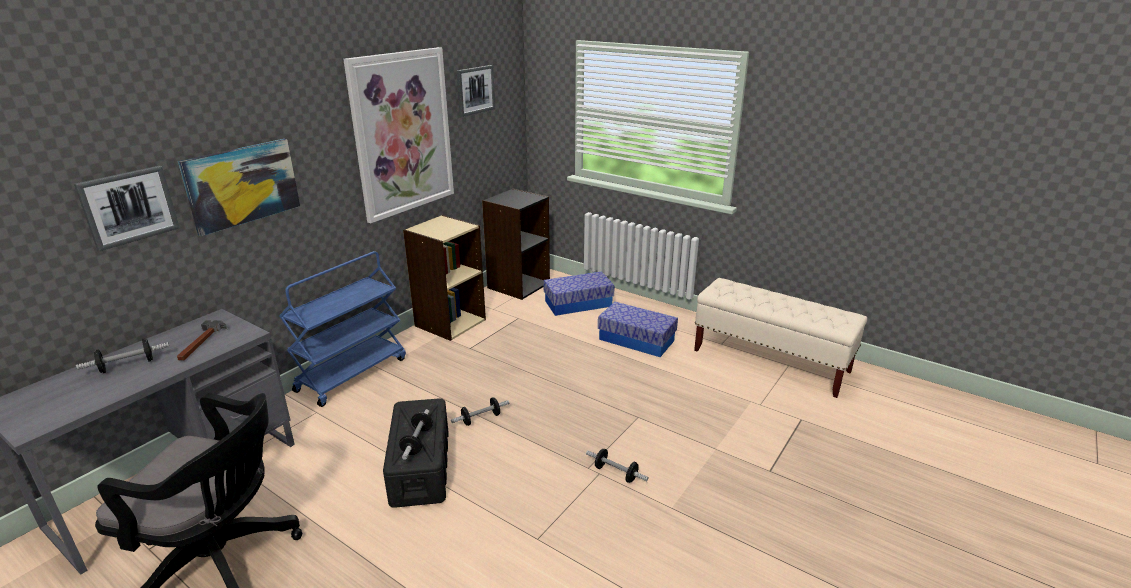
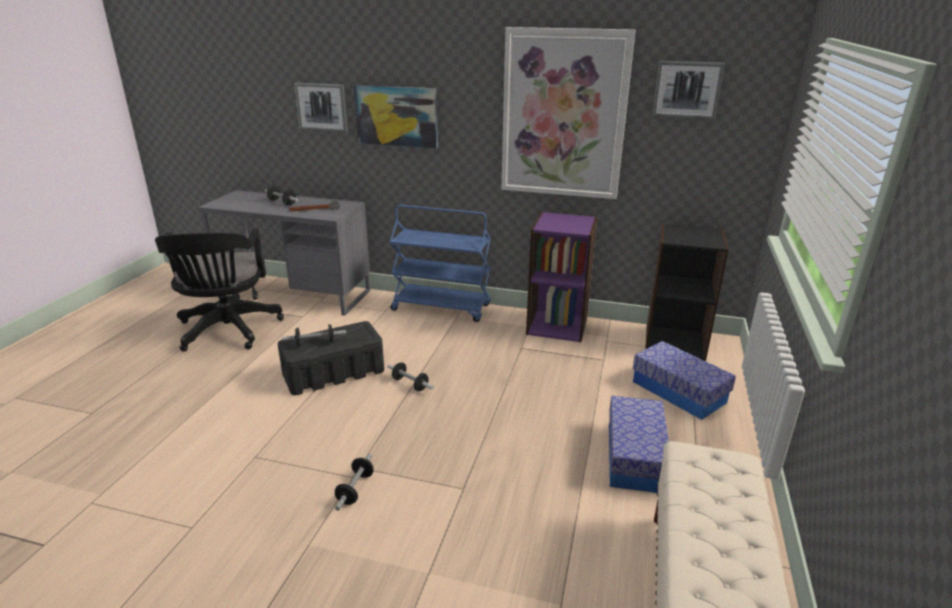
camera: 70 degrees right, 0 degrees up
(450, 322) = (557, 325): beige bookcase -> purple bookcase

